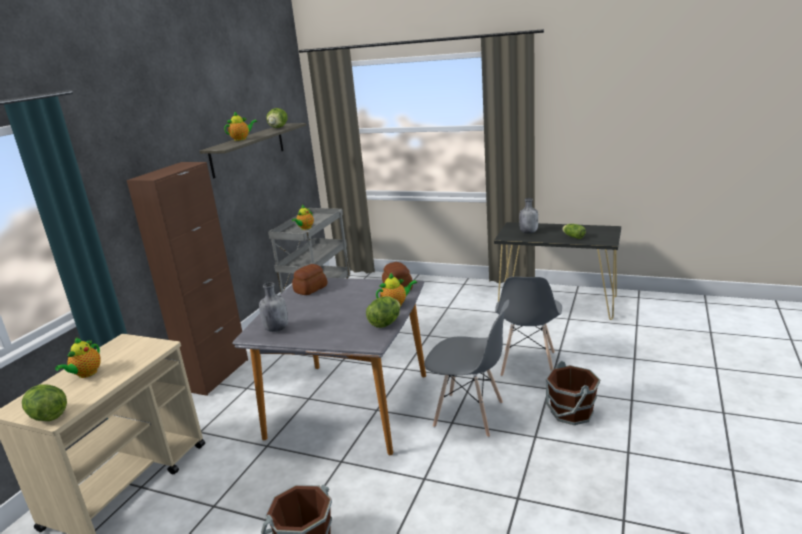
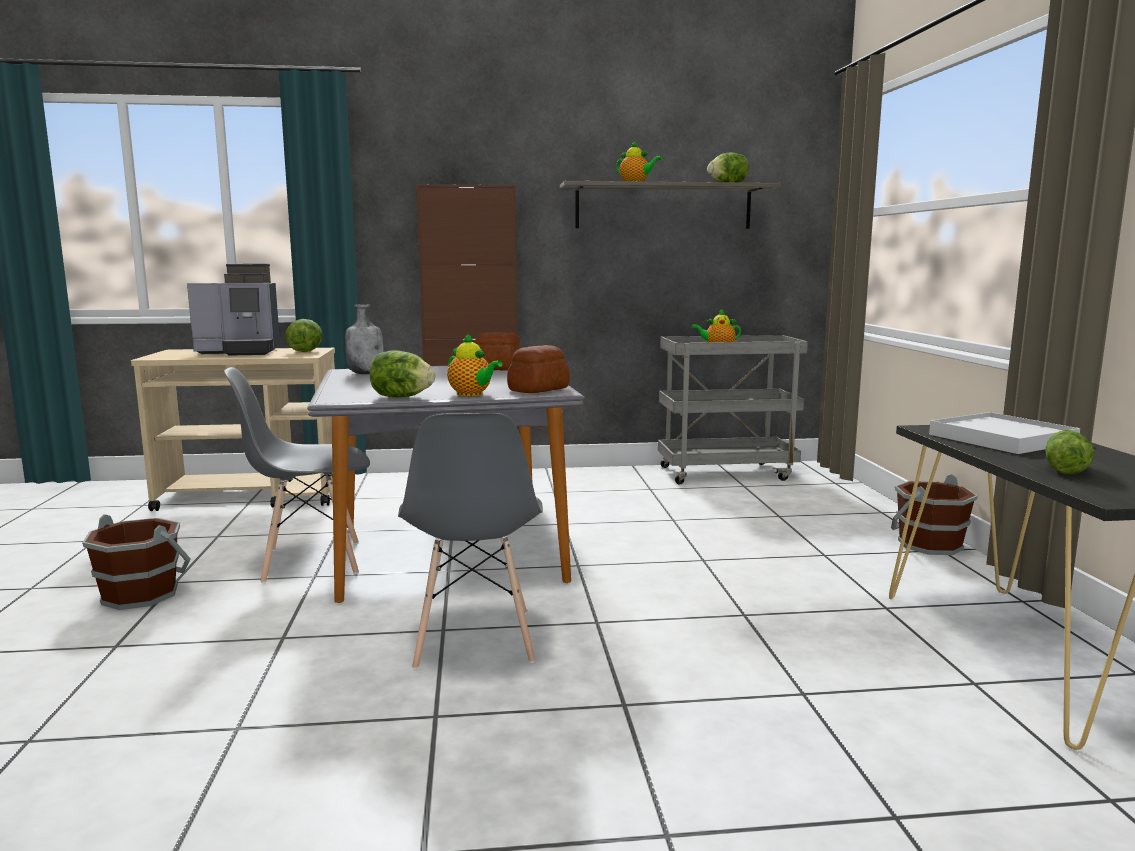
camera: 60 degrees right, 10 degrees down
(48, 416) = (158, 356): lettuce -> lettuce (306, 351)
(86, 374) = (241, 352): teapot -> coffee machine
(528, 364) = (699, 666): grey chair -> grey chair (311, 561)
(529, 232) = (1002, 439): grey bottle -> white tray
(571, 412) = (546, 746): brown bucket -> brown bucket (928, 544)

